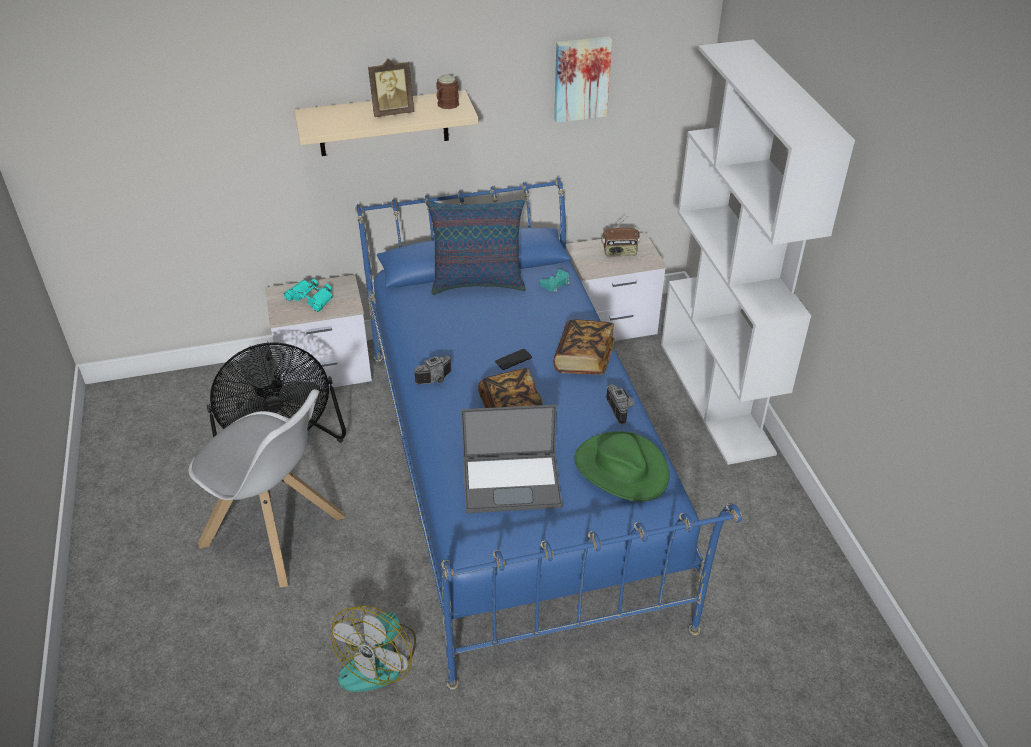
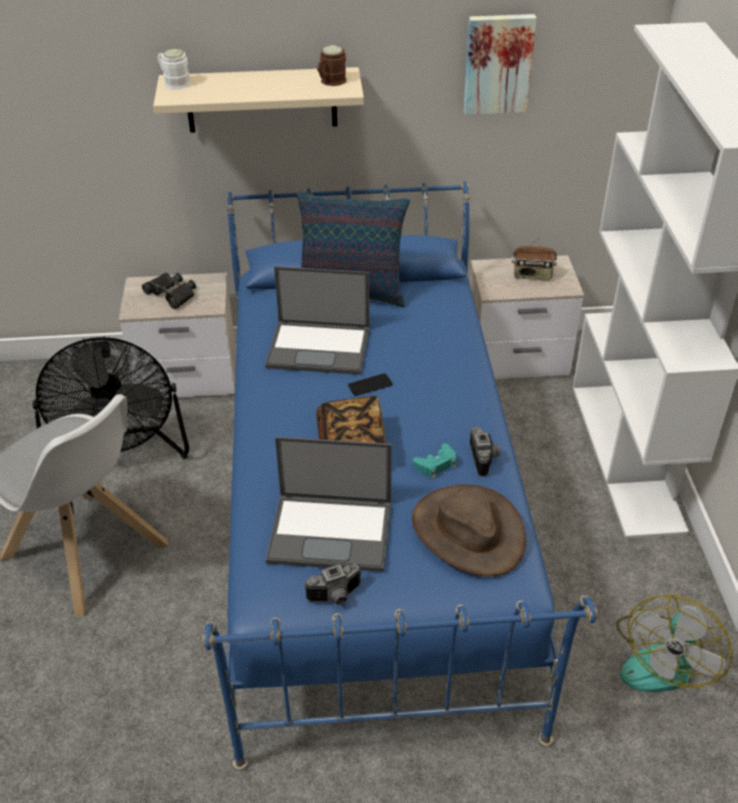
camera: 10 degrees right, 0 degrees up
(310, 115) = (173, 82): none -> white mug
(311, 298) = (171, 294): turquoise binoculars -> black binoculars
(379, 659) = (164, 719): fan -> fan (663, 658)
(392, 112) = (267, 85): picture frame -> none
(436, 380) = (274, 399): camera -> camera (336, 597)
(463, 332) = (320, 347): none -> laptop
(555, 283) = (441, 302): turquoise game controller -> turquoise game controller (436, 465)
(584, 359) = (453, 393): book -> none
(620, 468) = (467, 531): green hat -> brown hat

